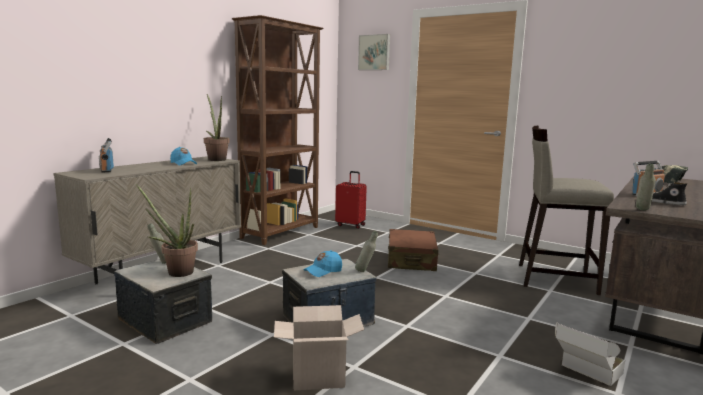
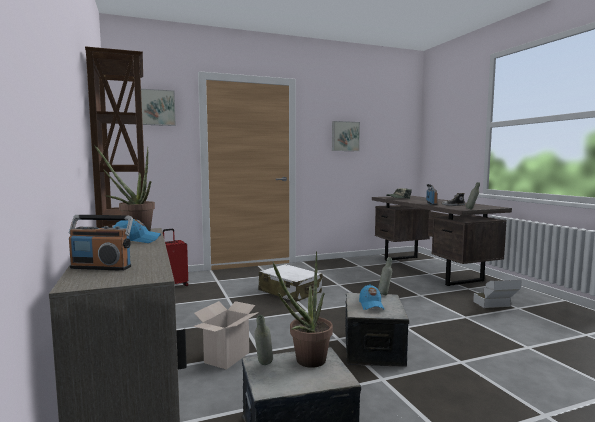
camera: 55 degrees left, 5 degrees down
(316, 379) = (475, 380): cardboard box -> cardboard box (227, 358)
(411, 260) = (290, 292): brown suitcase -> white suitcase
(555, 278) = (370, 272): beige stool -> none
(600, 76) = (345, 136): none -> picture

